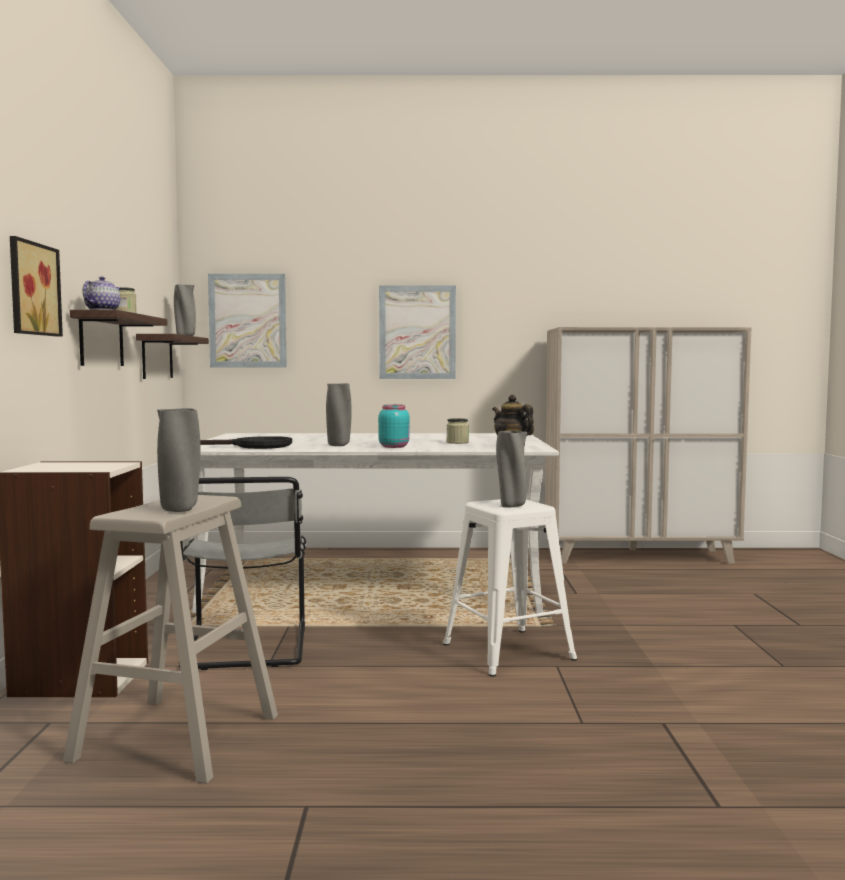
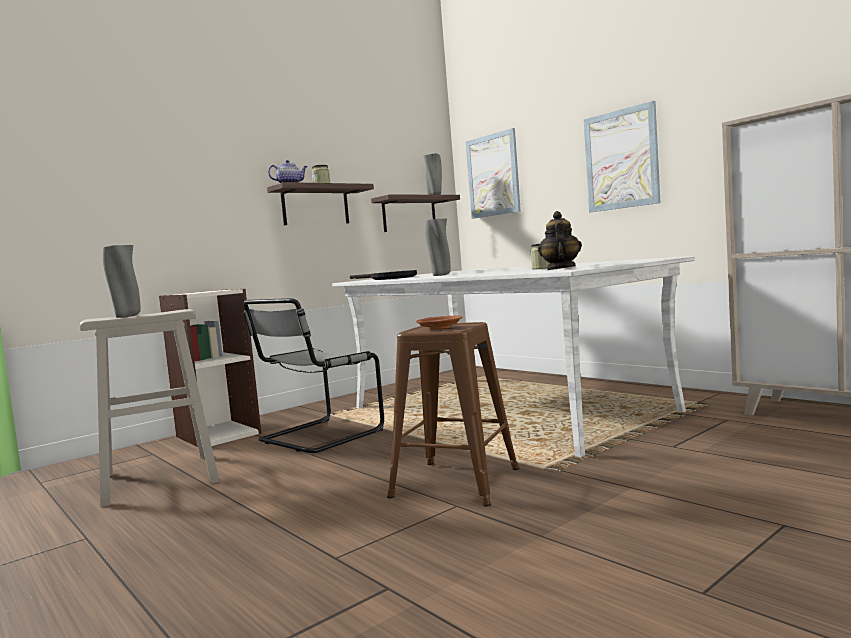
camera: 50 degrees right, 0 degrees up
(30, 289) = (213, 177): picture -> none
(394, 446) = (467, 274): turquoise jar -> none
(508, 651) = (457, 482): white stool -> brown stool
(511, 506) = (440, 328): grey vase -> brown plate

